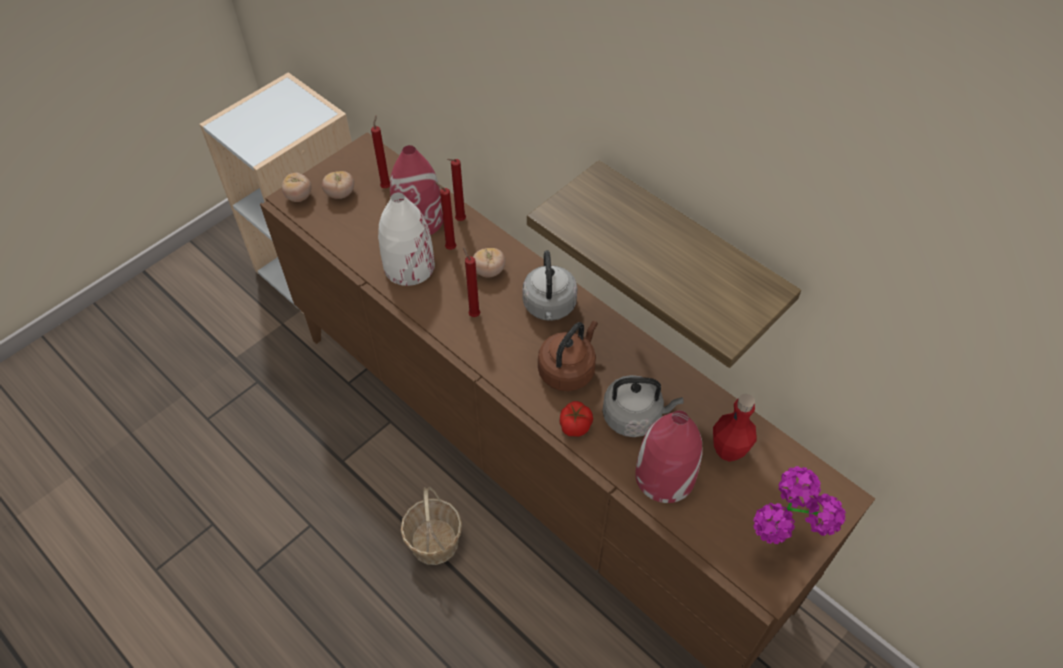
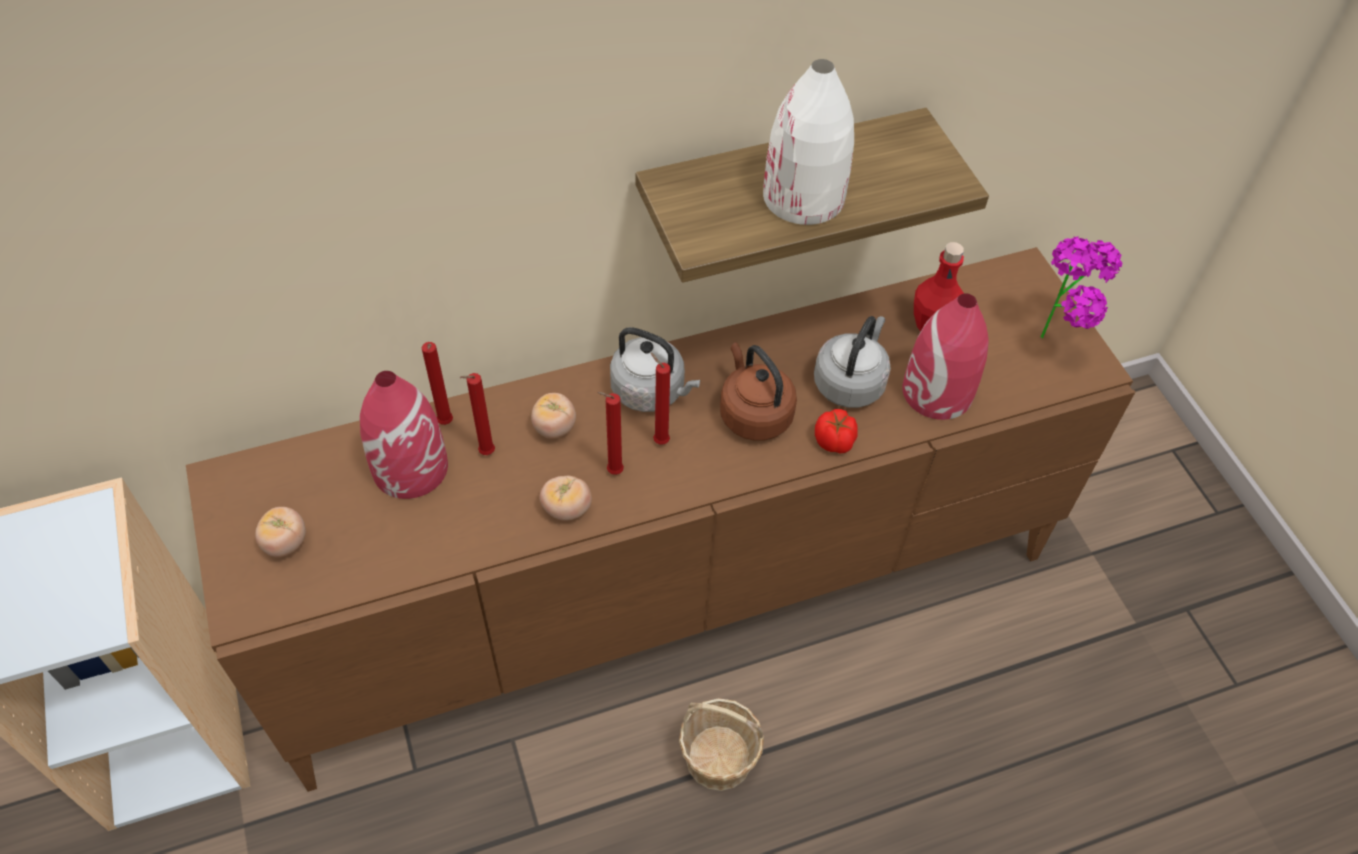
camera: 65 degrees left, 0 degrees up
(299, 196) = (247, 599): tomato -> tomato (566, 509)
(386, 186) = (316, 481): red candle -> red candle (659, 440)
(408, 266) = (484, 511): white vase -> white vase (803, 197)

